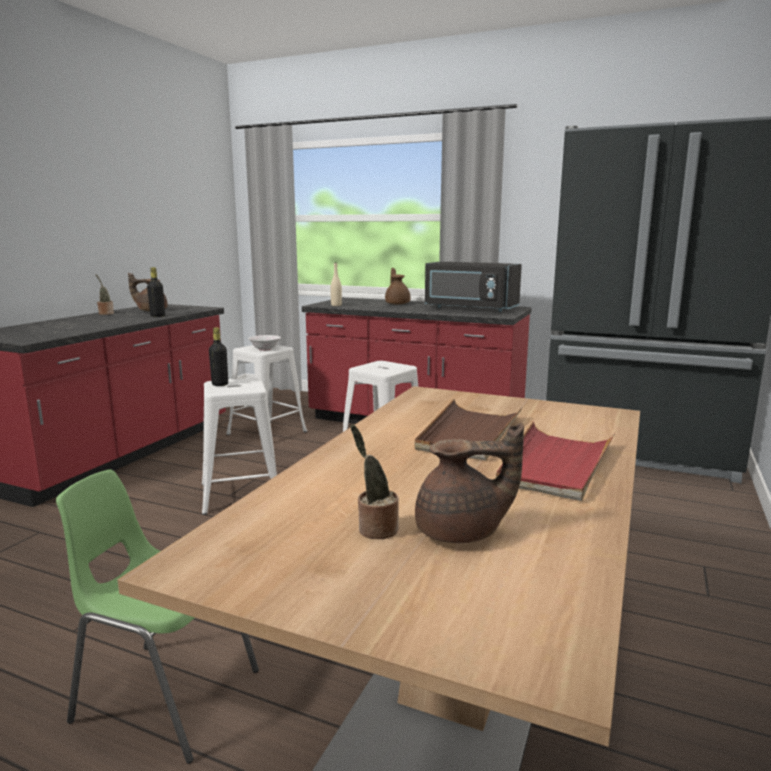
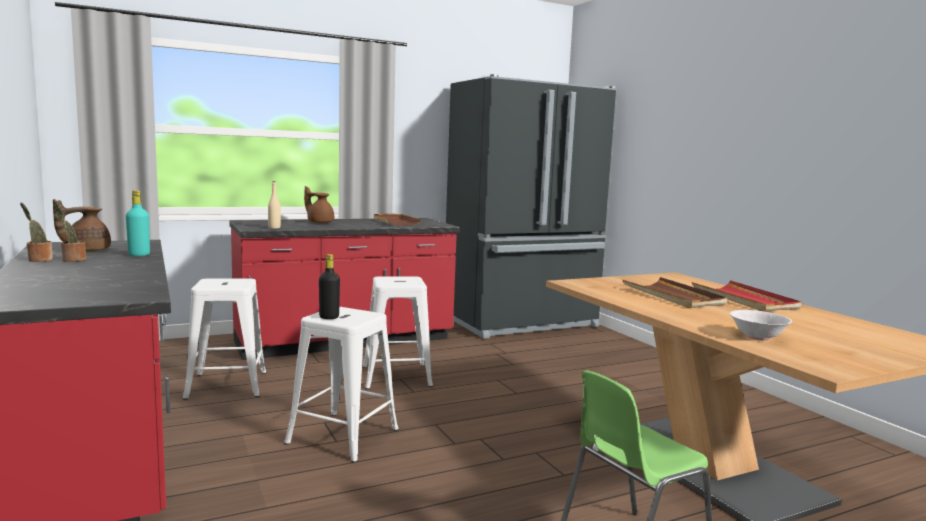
camera: 50 degrees left, 5 degrees down
(157, 316) = (139, 255): black bottle -> turquoise bottle
(265, 349) = (233, 283): white bowl -> white bowl (757, 337)
(375, 529) = (806, 337): potted plant -> potted plant (72, 260)
(462, 532) = (821, 328): brown teapot -> none
(469, 308) = (395, 222): black microwave -> brown tray

